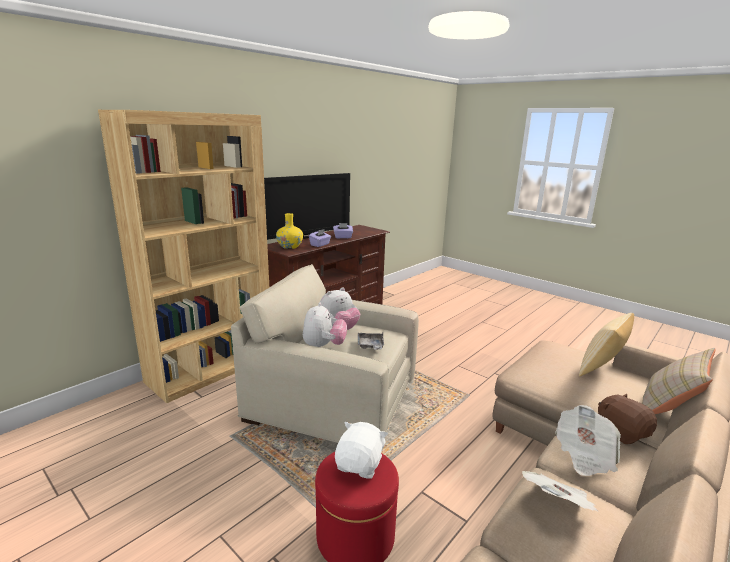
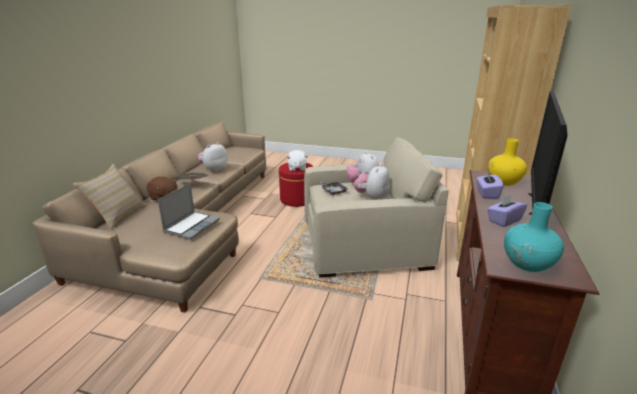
camera: 155 degrees right, 5 degrees up
(367, 230) = (527, 264): none -> turquoise vase
(548, 364) = (192, 226): none -> laptop
(557, 504) = (214, 169): newspaper -> plush toy
(601, 369) = (144, 233): pillow -> none

